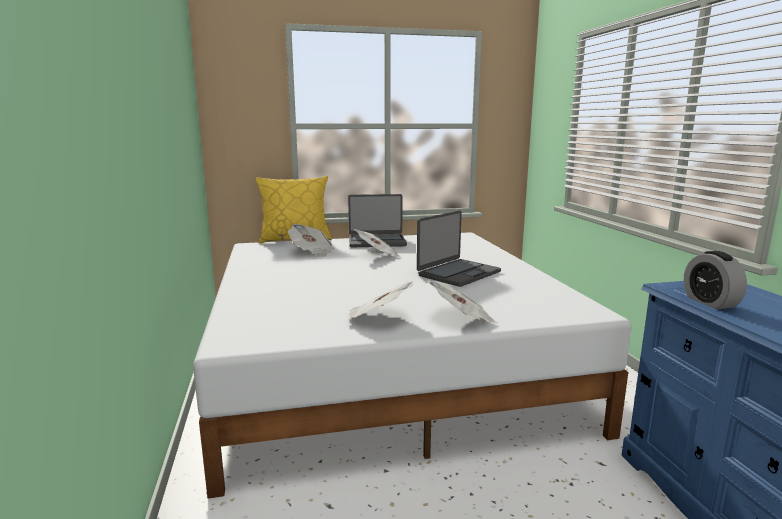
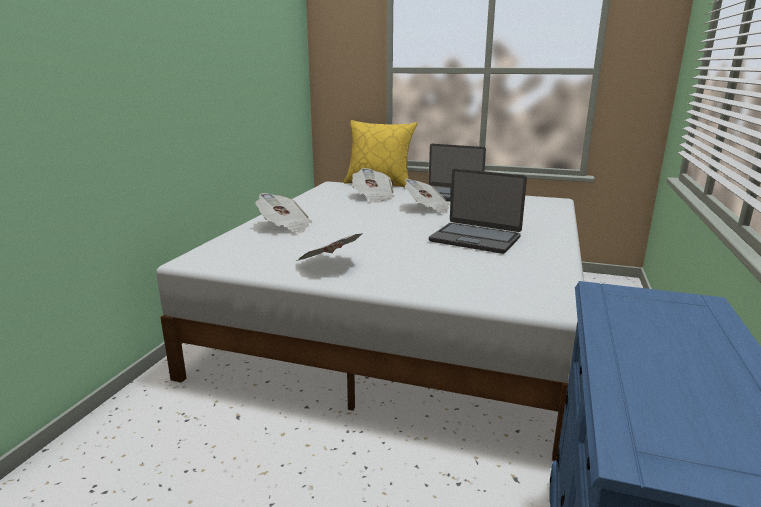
camera: 30 degrees right, 5 degrees up
(458, 273) = (475, 239): laptop -> laptop turned 45 degrees clockwise
(462, 319) = (400, 282): newspaper -> newspaper (285, 227)
(710, 302) = (613, 318): alarm clock -> none

